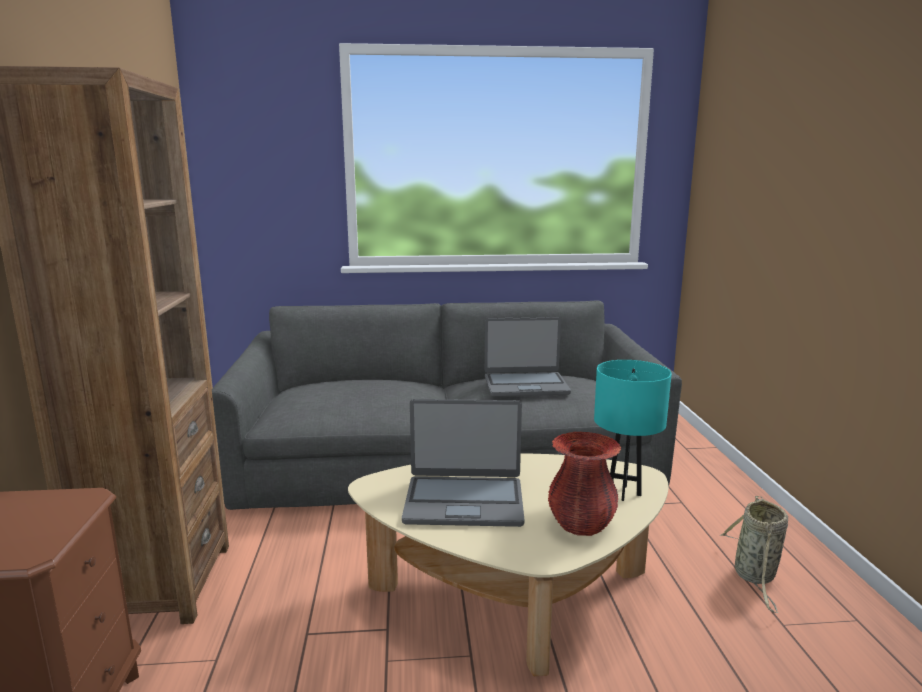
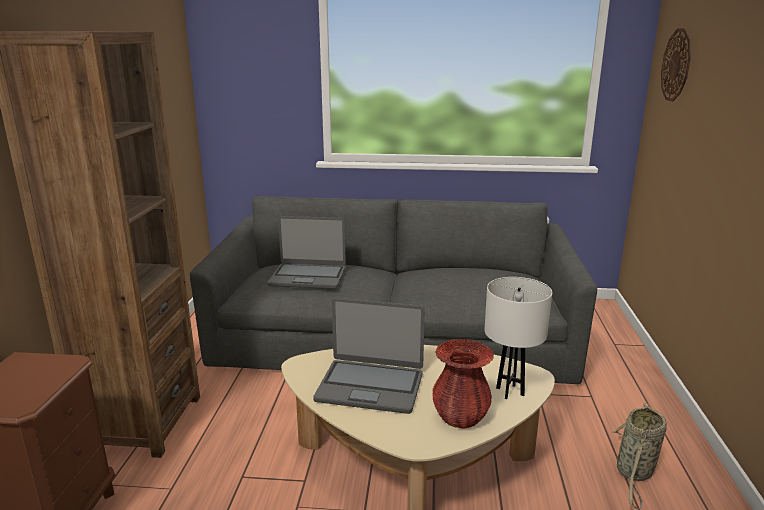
camera: 10 degrees right, 5 degrees up
(525, 385) = (462, 279): laptop -> laptop (308, 277)
(624, 493) = (510, 391): turquoise table lamp -> white table lamp
(728, 149) = (676, 65): none -> wall clock

